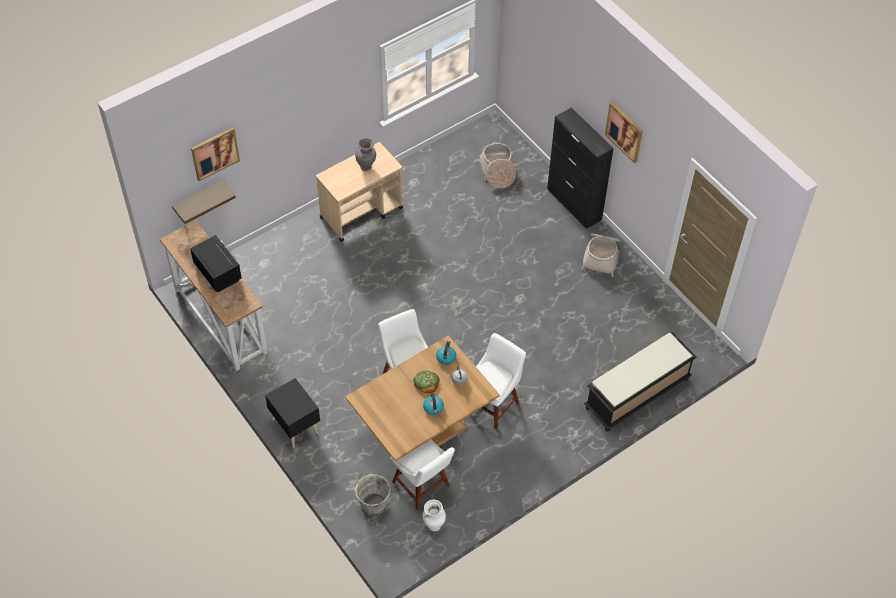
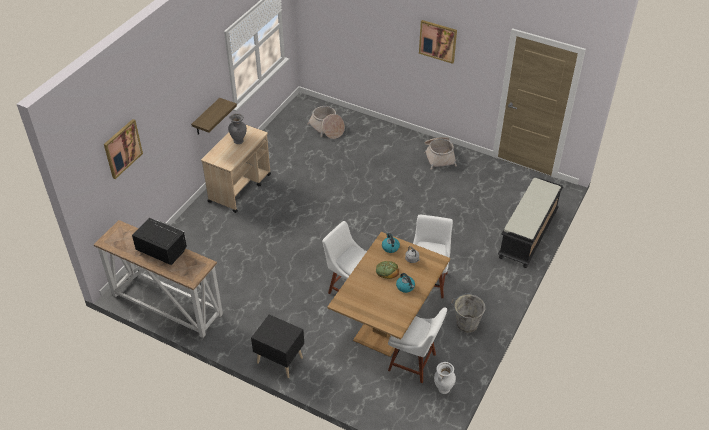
camera: 25 degrees left, 10 degrees down
(198, 199) = (116, 199): shelf -> shelf (206, 117)
(373, 504) = (383, 394): grey bucket -> grey bucket (466, 324)
(574, 204) = (397, 131): black cabinet -> none

